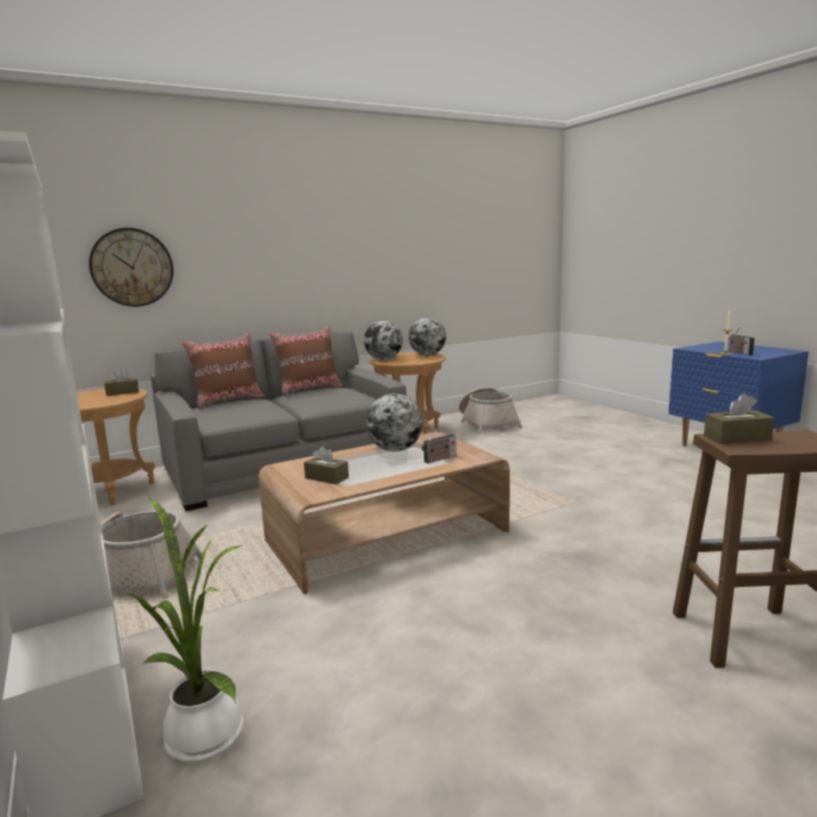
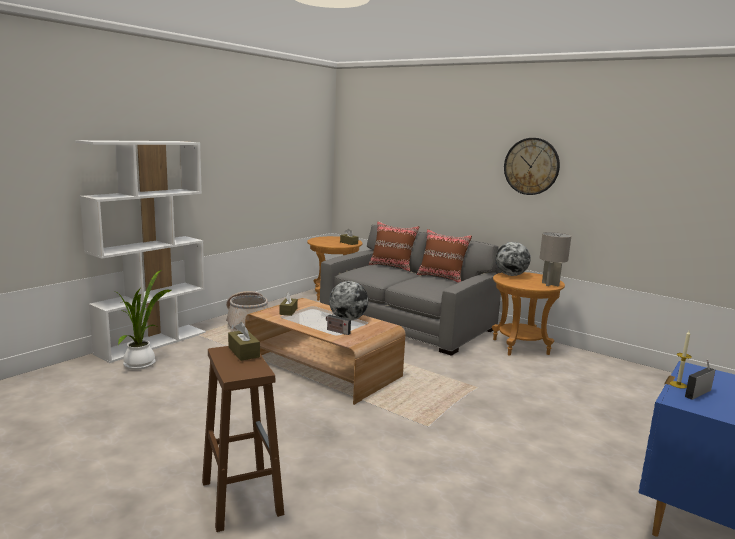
camera: 65 degrees right, 0 degrees up
(132, 267) = (382, 172): wall clock -> wall clock (531, 166)
(428, 355) = (550, 284): globe -> grey table lamp
(487, 423) = (594, 373): basket -> none

